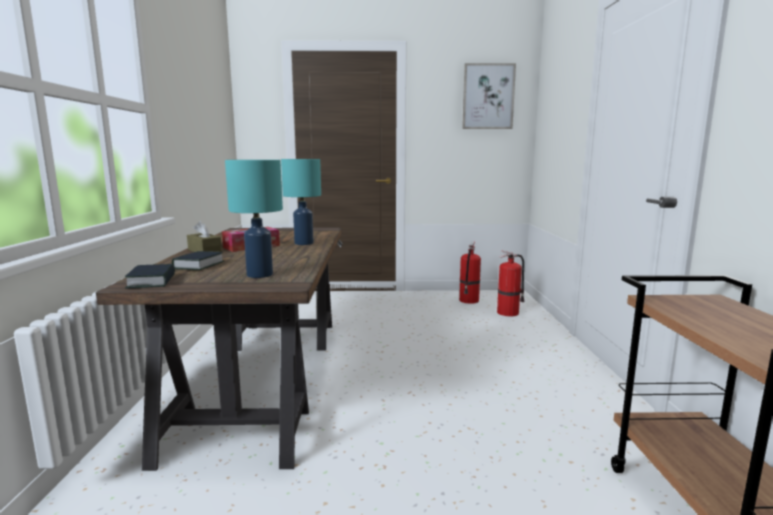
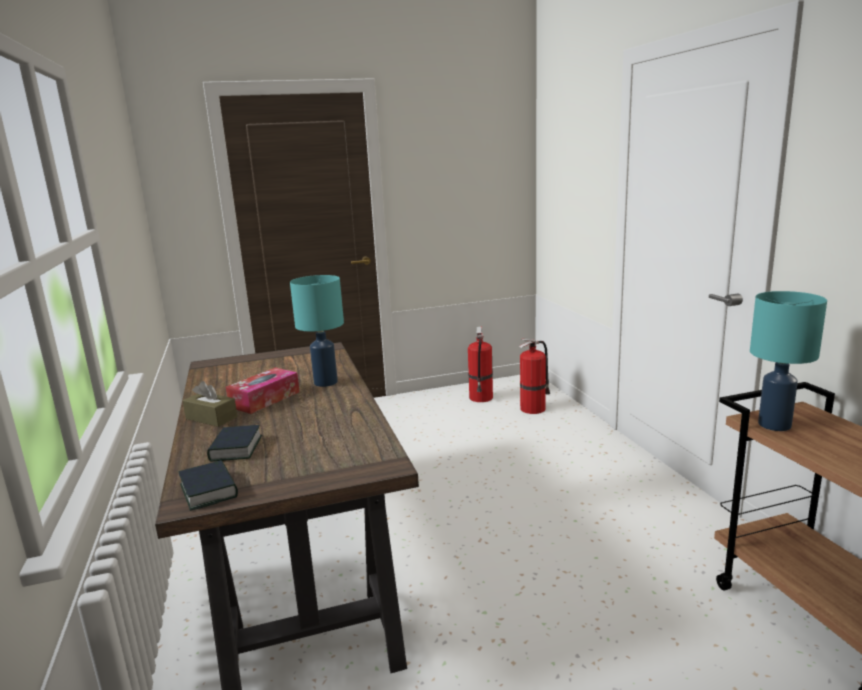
camera: 15 degrees left, 5 degrees up
(260, 274) = (333, 453): turquoise table lamp -> turquoise table lamp (774, 424)
(488, 96) = (479, 146): picture -> none

